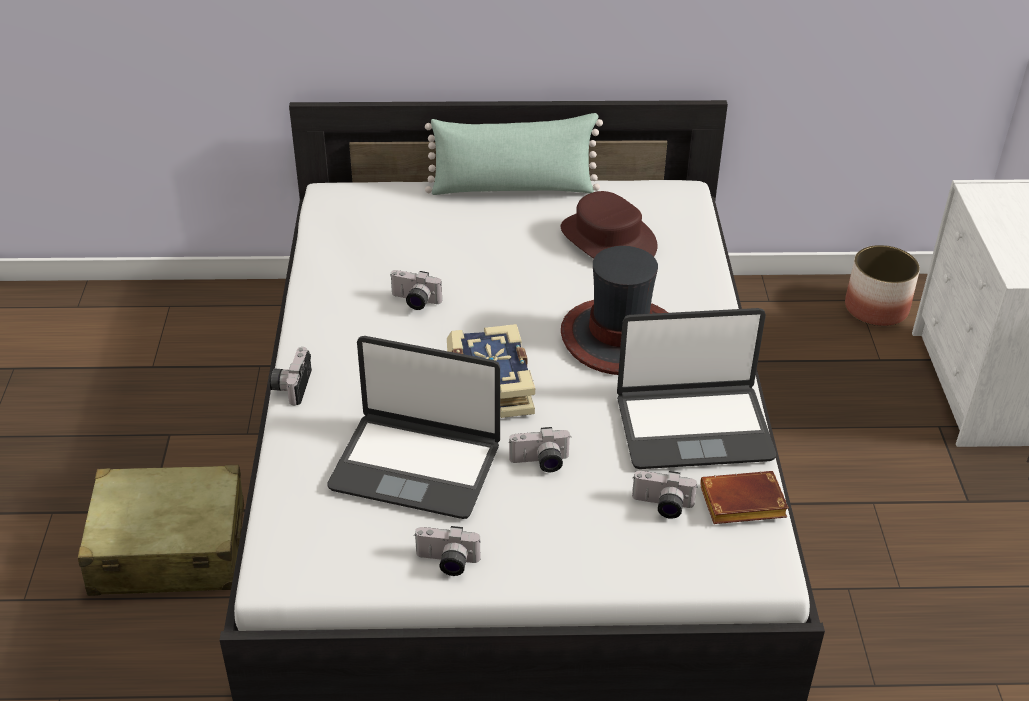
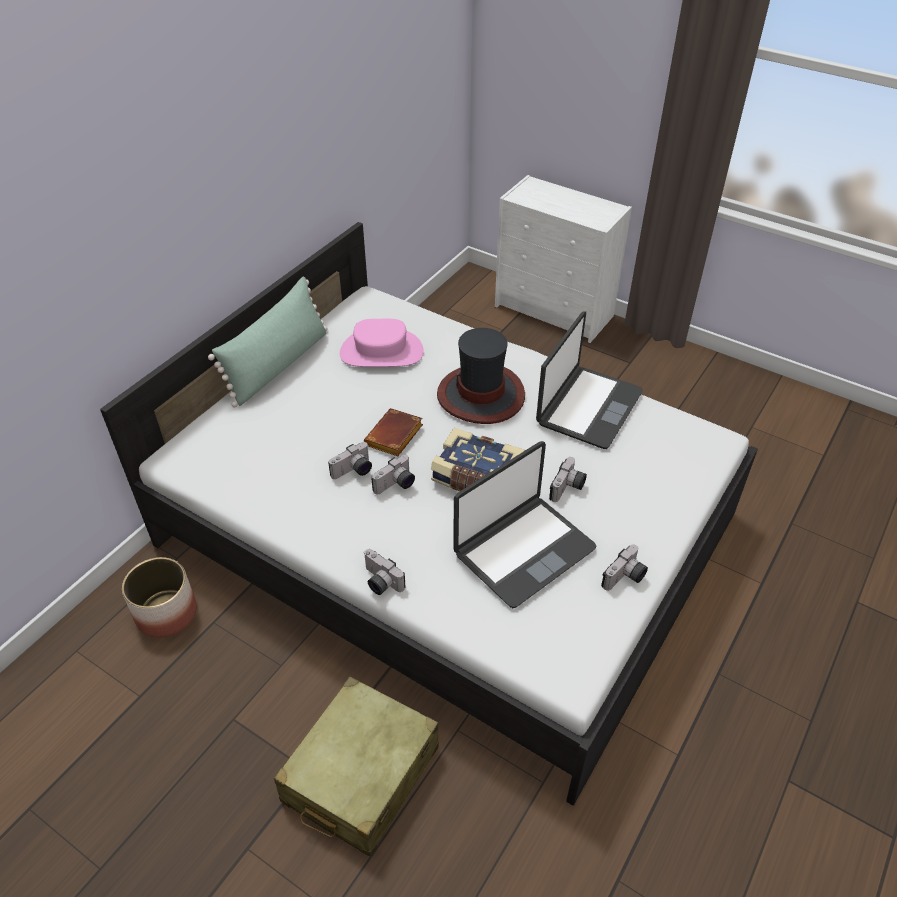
camera: 55 degrees left, 5 degrees up
(607, 240) = (381, 352): brown hat -> pink hat
(662, 506) = (645, 455): camera -> camera (396, 485)
(740, 505) = (666, 423): brown book -> brown book (394, 437)
(876, 308) = (462, 306): planter -> planter (166, 613)

